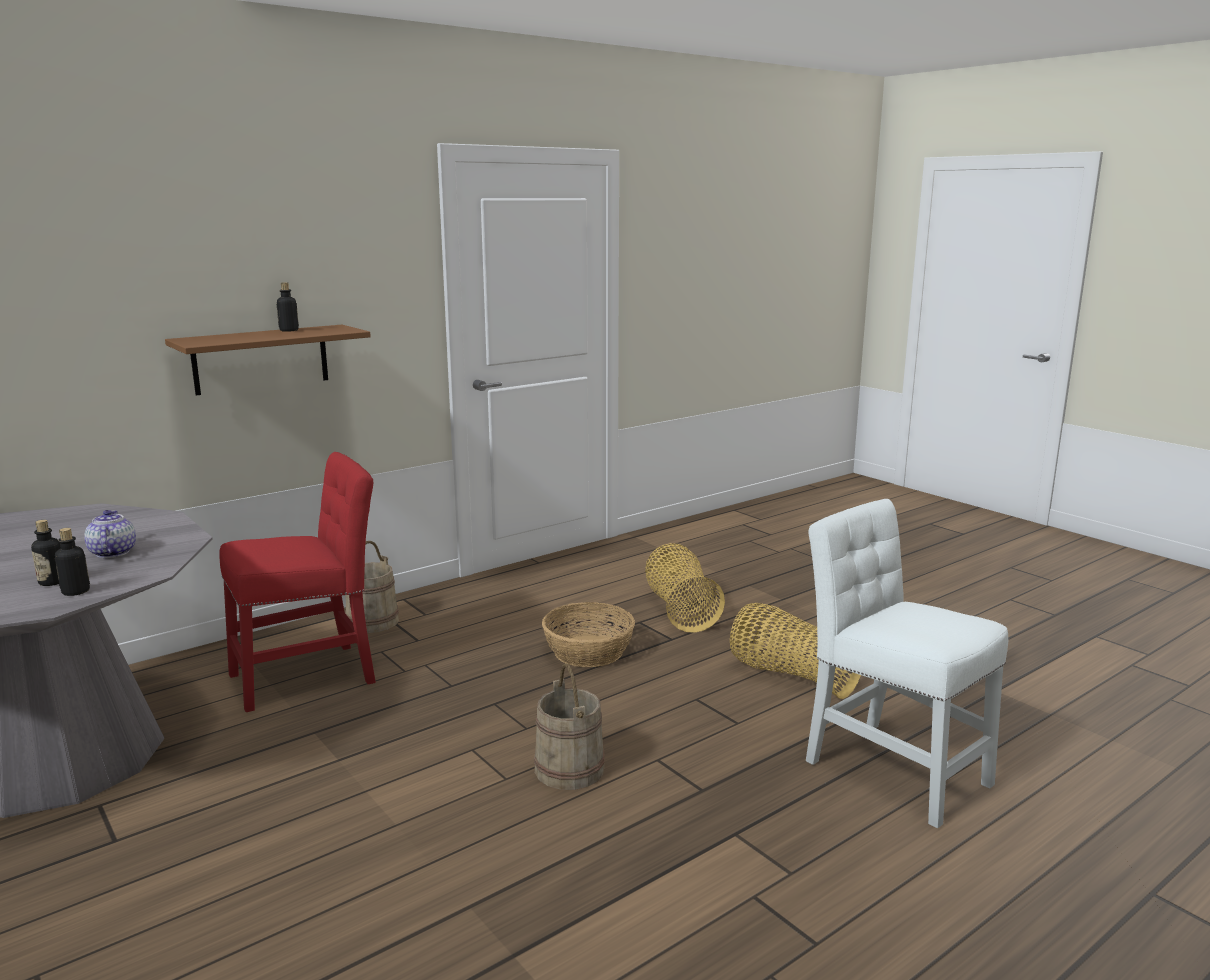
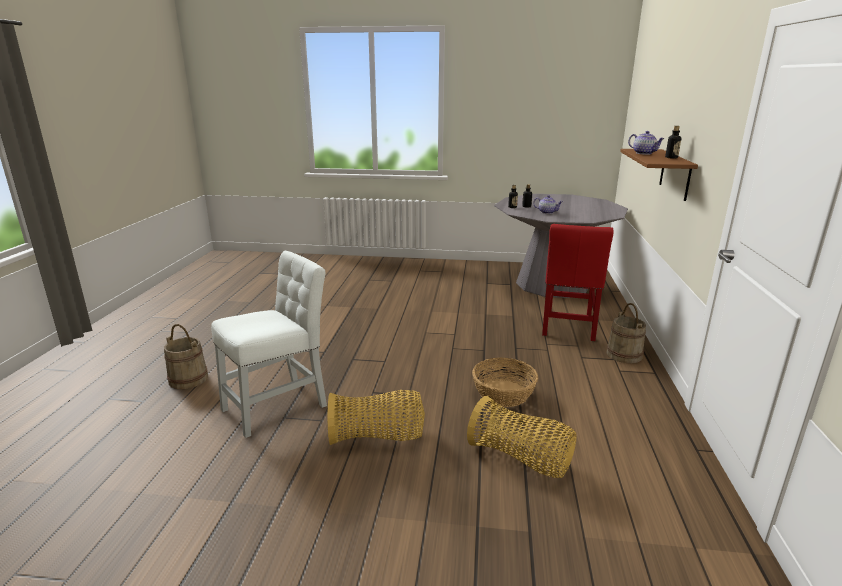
camera: 135 degrees right, 5 degrees up
(251, 337) = (644, 153): none -> teapot
(570, 769) = (410, 344): beige bucket -> beige bucket (188, 379)
(890, 767) = (279, 405): white chair -> white chair turned 45 degrees counterclockwise

